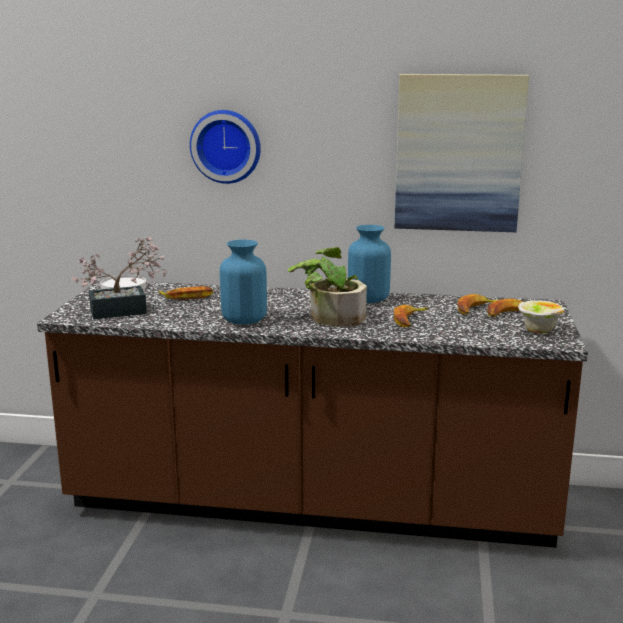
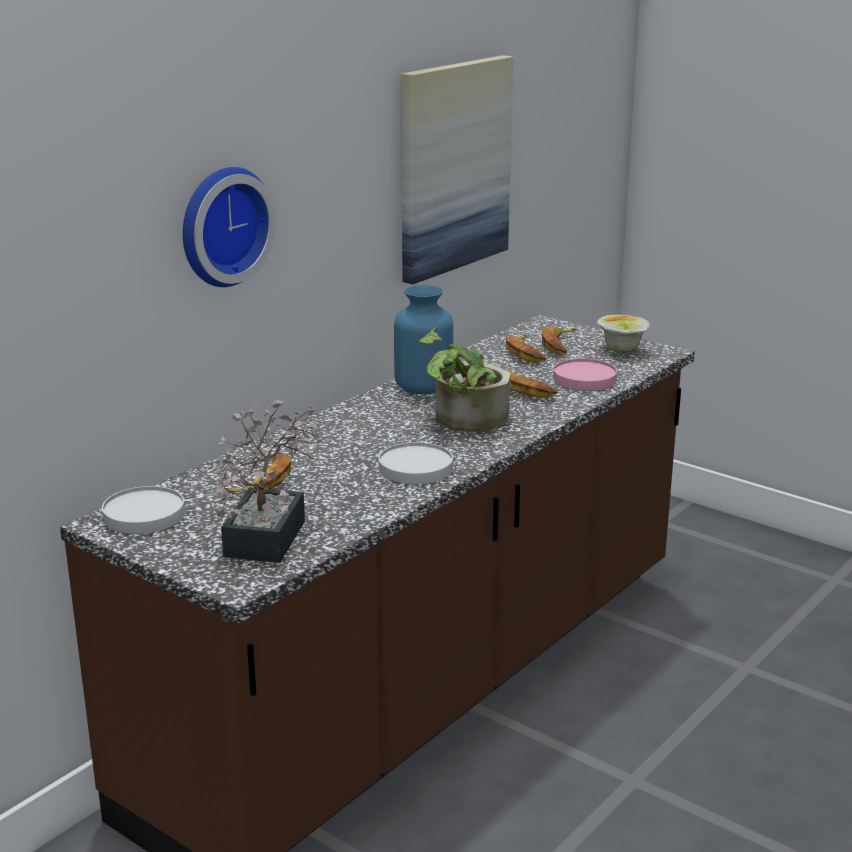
camera: 60 degrees left, 5 degrees up
(244, 320) = (415, 467): blue vase -> white plate
(459, 331) = (585, 379): none -> pink plate

